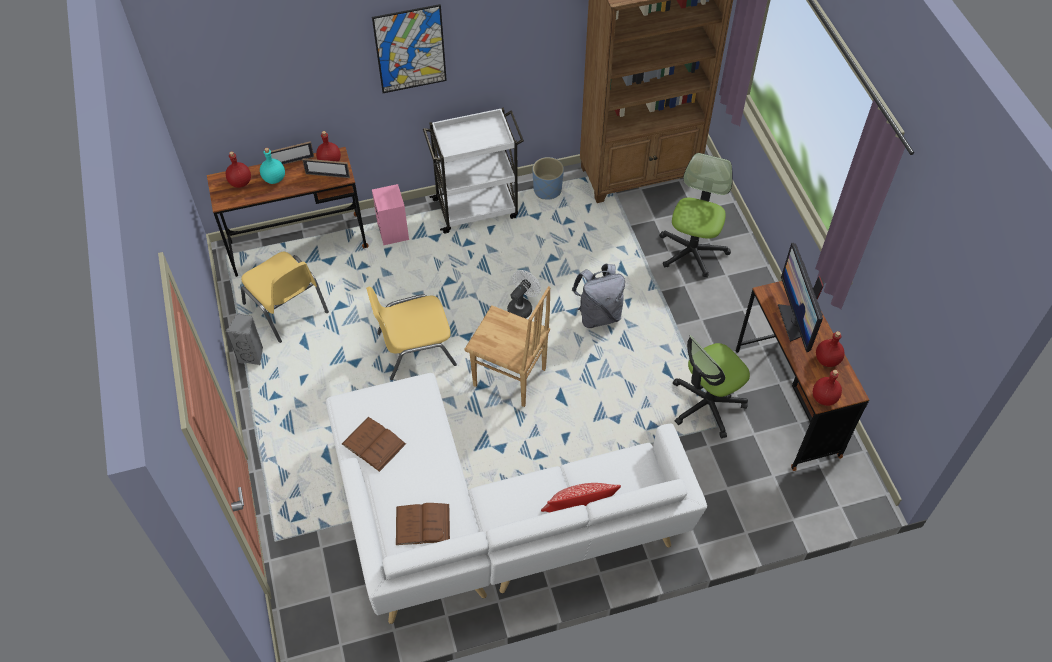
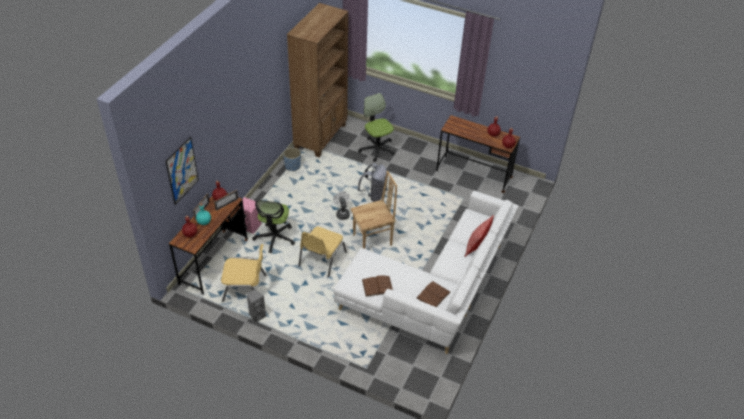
camera: 50 degrees left, 10 degrees down
(410, 49) = (234, 115): picture -> picture (182, 170)
(477, 208) = (273, 192): white cart -> none
(706, 405) = (450, 195): office chair -> office chair (274, 238)
(795, 321) = (468, 130): monitor -> none

